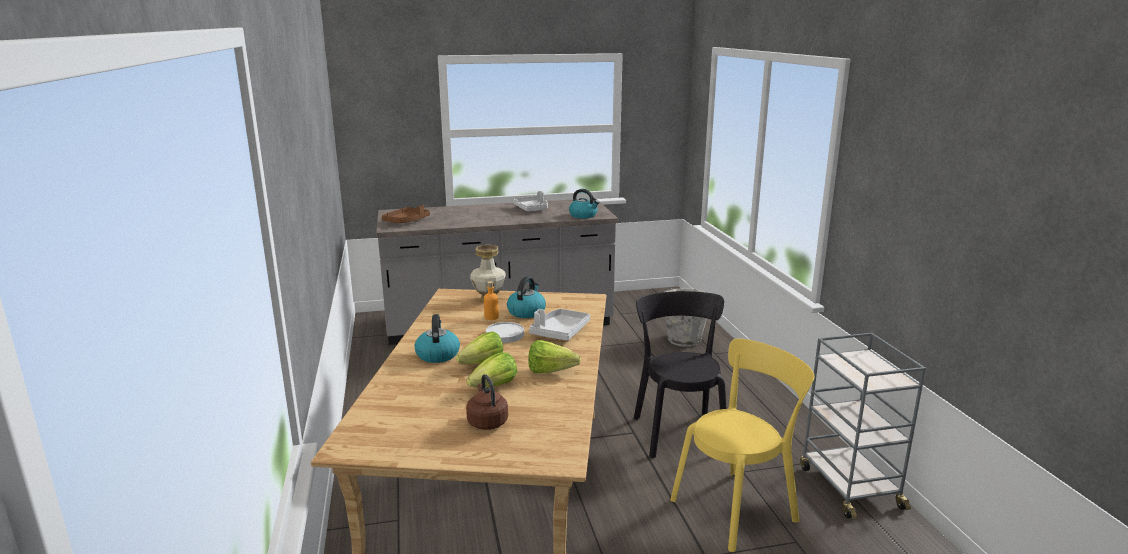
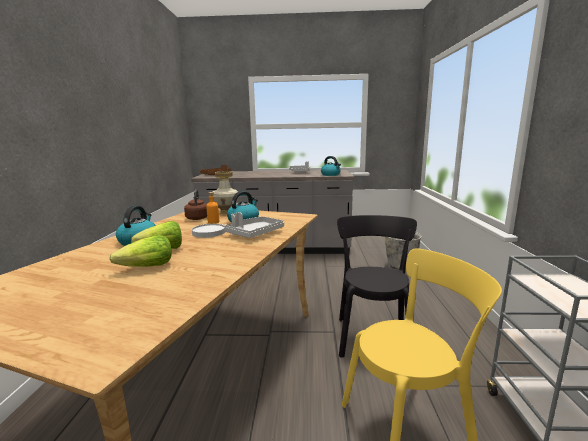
camera: 15 degrees right, 5 degrees down
(487, 422) = (91, 298): brown kettle -> brown kettle (197, 218)
(554, 372) = (215, 261): lettuce -> none

